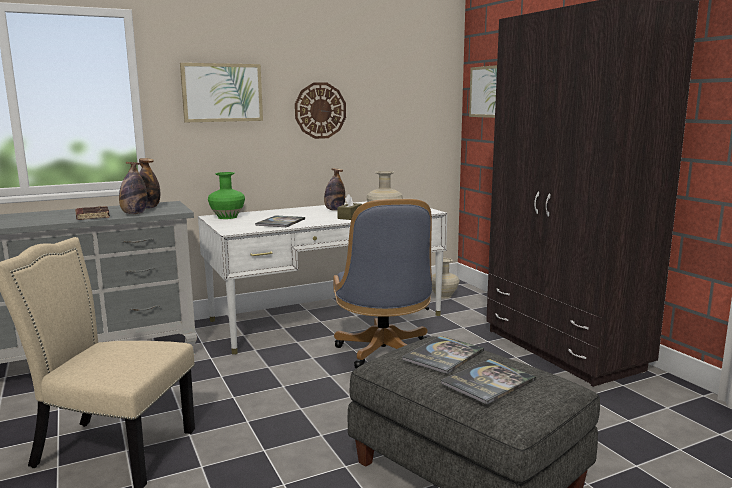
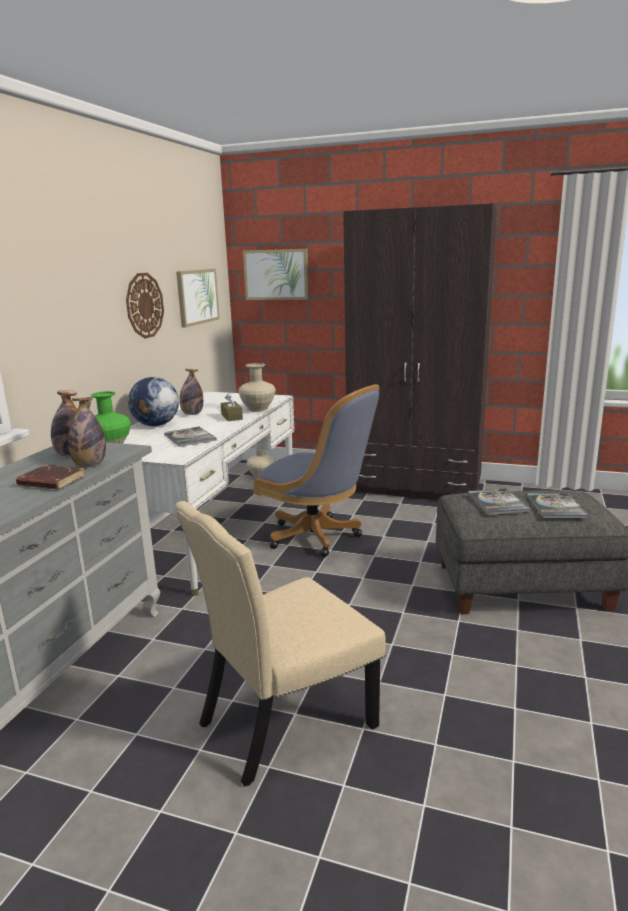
camera: 45 degrees left, 5 degrees up
(222, 92) = (65, 292): picture -> picture (197, 296)
(291, 211) = (155, 425): none -> globe

